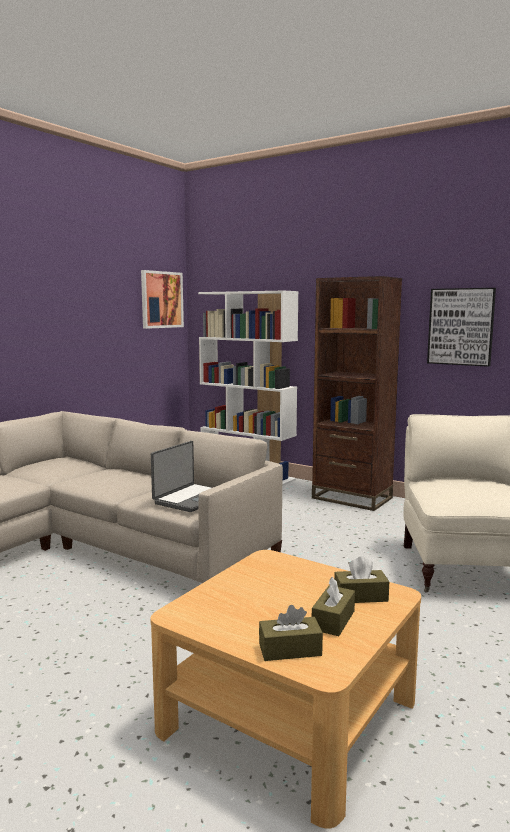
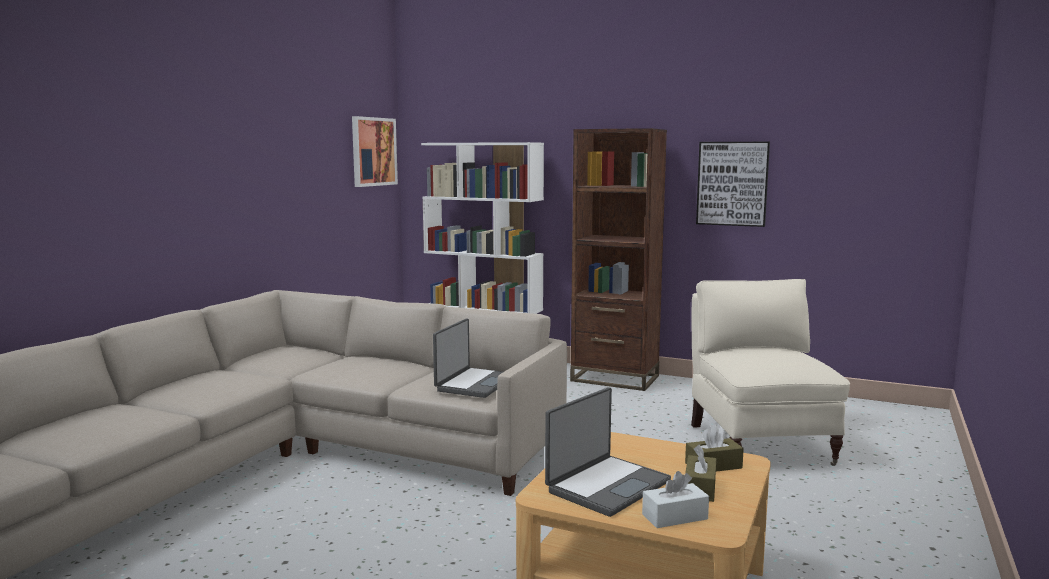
camera: 10 degrees left, 0 degrees up
(244, 609) = (606, 486): none -> laptop
(290, 650) = (674, 517): brown tissue box -> white tissue box

